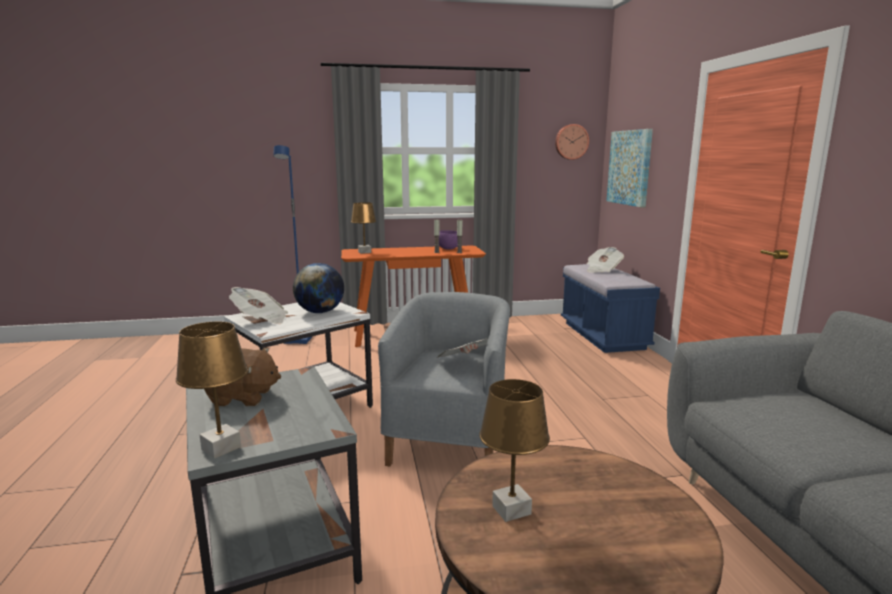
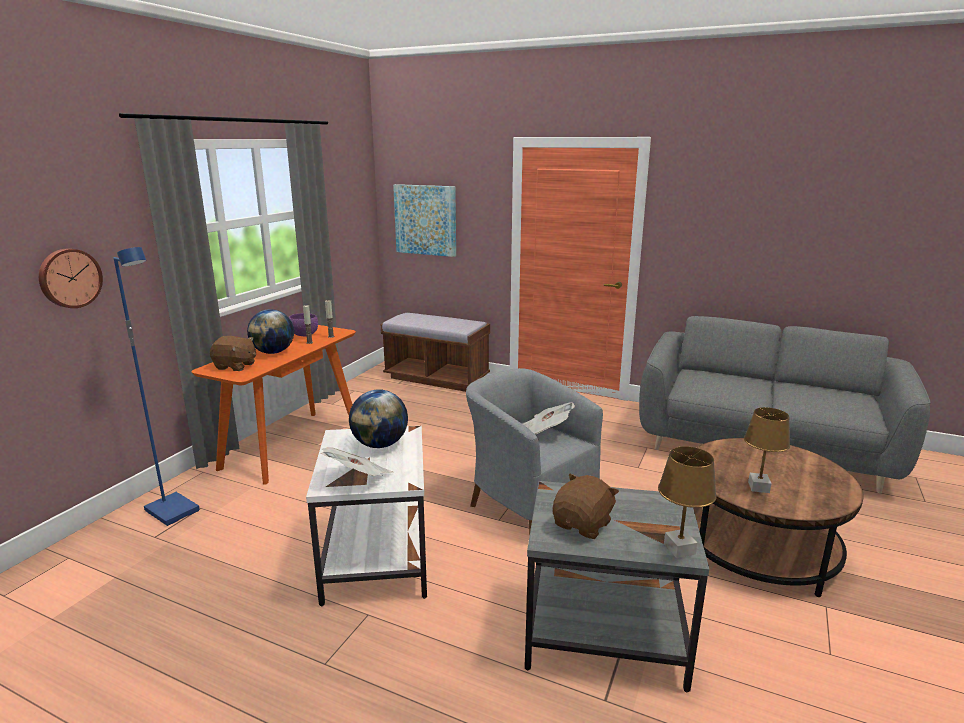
camera: 55 degrees left, 5 degrees up
(364, 252) = (235, 366): brown table lamp -> brown plush toy
(403, 251) = (273, 352): none -> globe
(571, 142) = (355, 195): wall clock -> wall clock (69, 278)
(602, 270) = (426, 319): newspaper -> none
(603, 335) = (436, 378): blue bench -> brown bench

